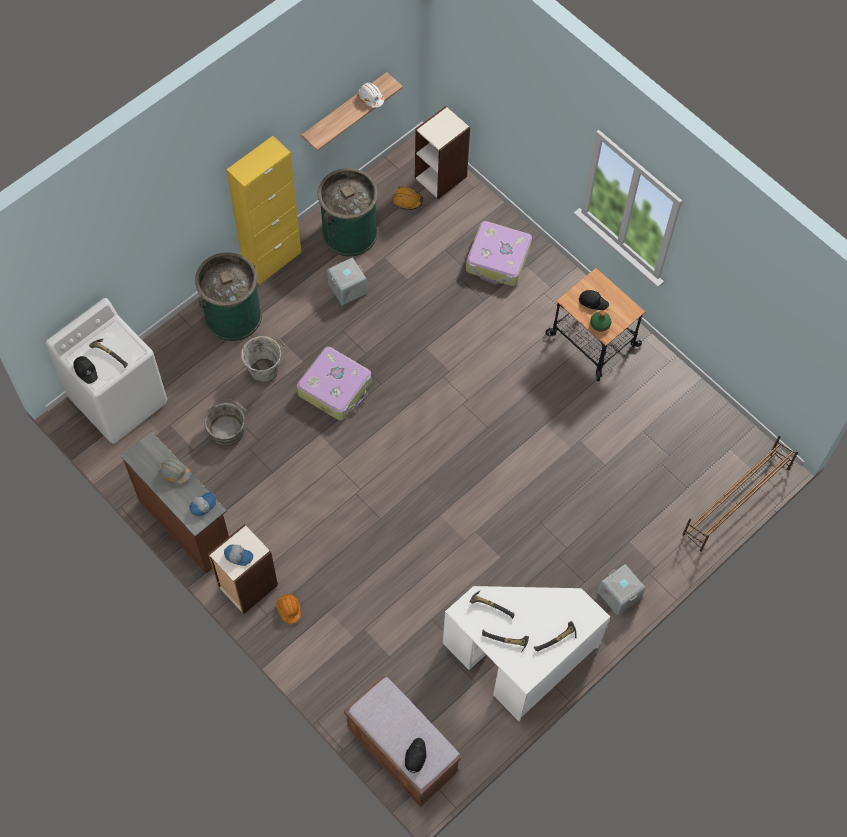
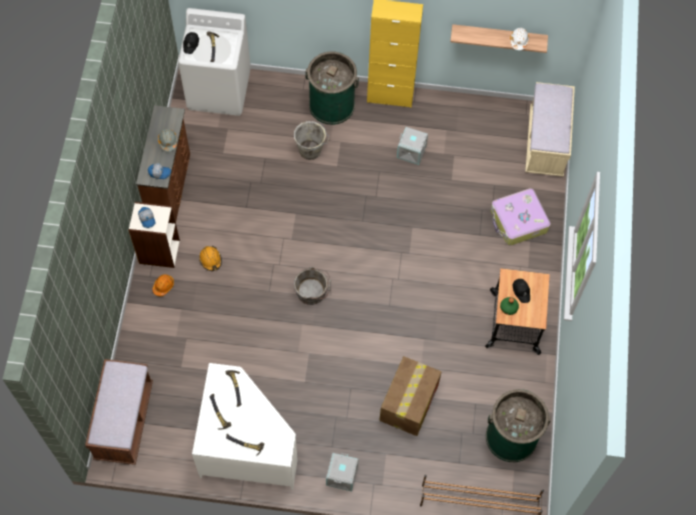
camera: 50 degrees right, 0 degrees up
(228, 428) = (253, 161): grey bucket -> grey bucket (313, 291)
(335, 388) = (335, 198): suitcase -> none
(349, 232) = (452, 122): green trash can -> green trash can (511, 437)
(407, 200) = (508, 137): orange hard hat -> orange hard hat (210, 260)
(415, 756) = (106, 422): black cap -> none
(441, 177) = (545, 143): bookcase -> beige bench
(595, 484) = (409, 402): none -> cardboard box

